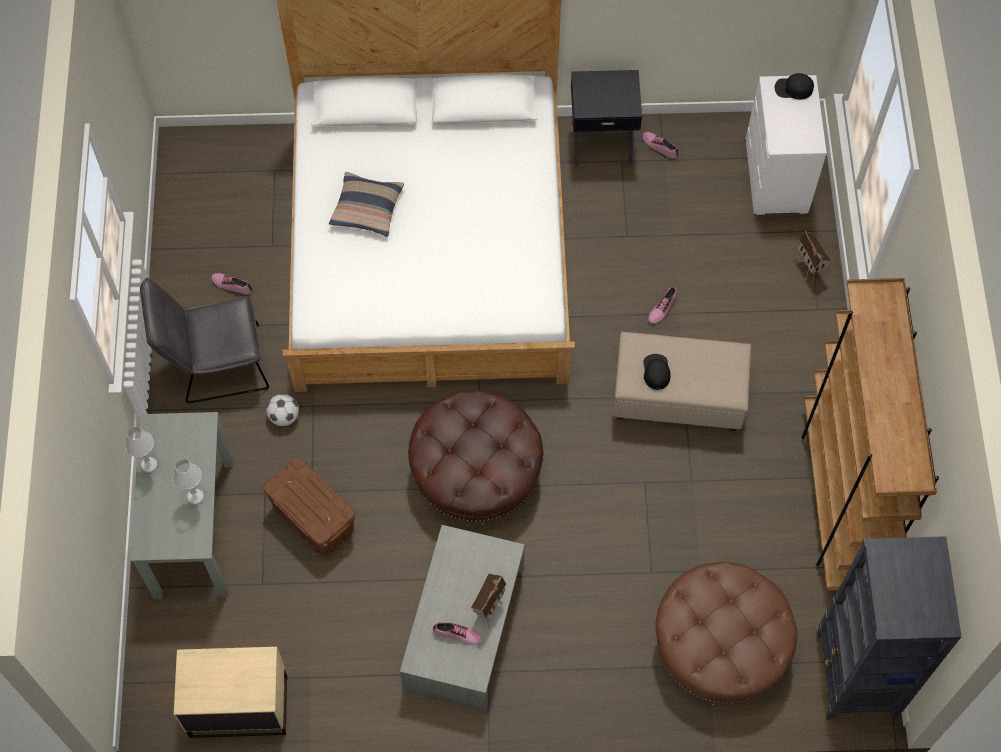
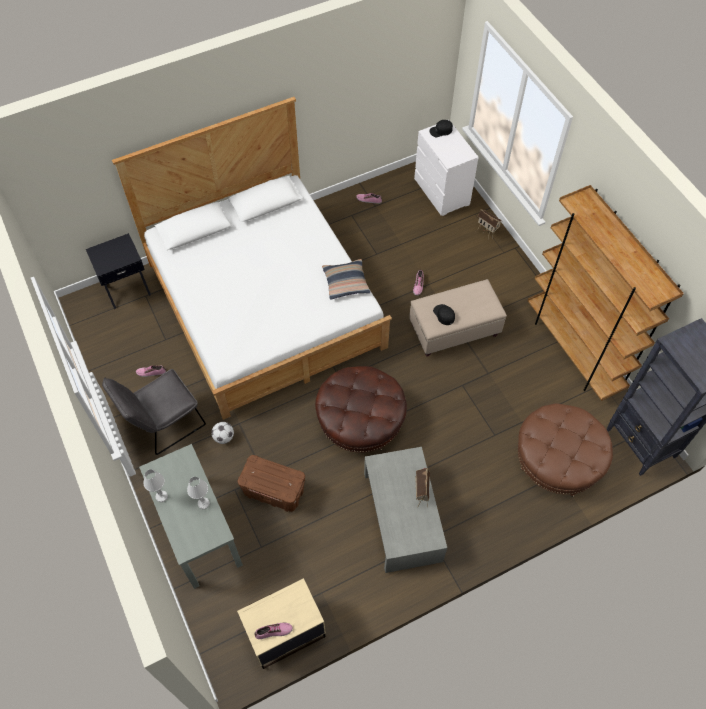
camera: 25 degrees left, 5 degrees down
(367, 208) = (225, 286): pillow -> pillow (346, 282)
(457, 635) = (410, 519): shoe -> shoe (273, 632)
(602, 141) = (334, 209): black nightstand -> black nightstand (126, 288)

